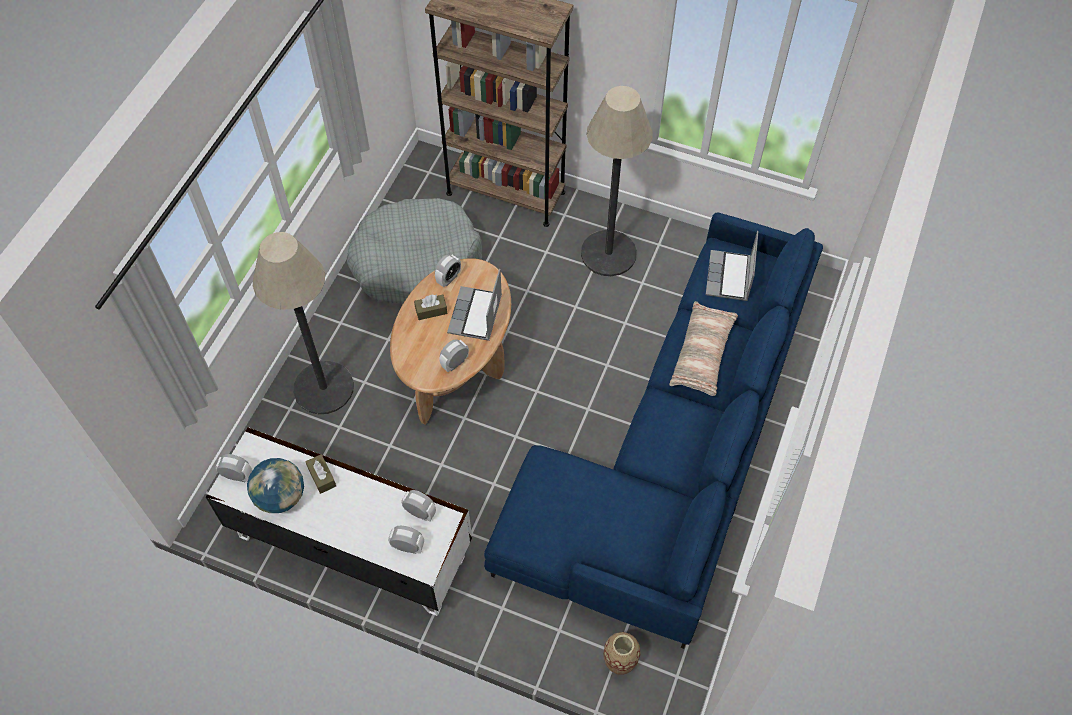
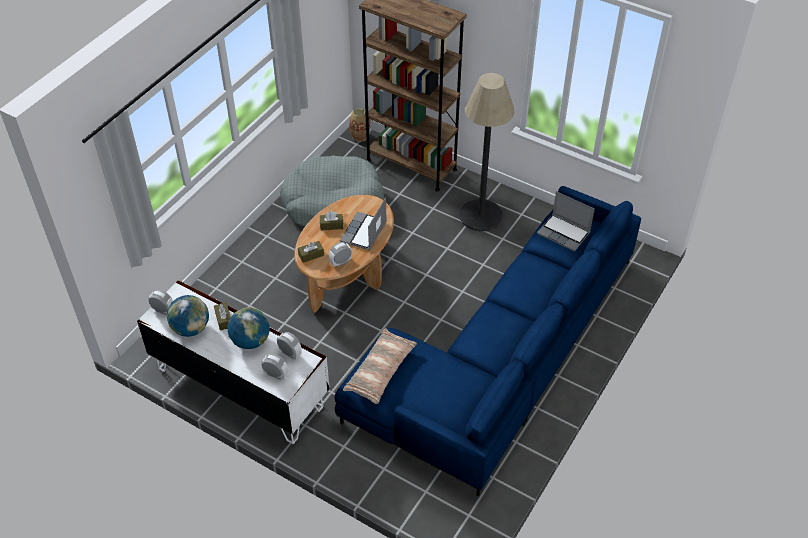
camera: 10 degrees right, 10 degrees down
(323, 388) = (244, 278): floor lamp -> none
(364, 503) = (250, 341): none -> globe
(413, 358) = (311, 255): none -> brown tissue box
(448, 279) = (349, 206): alarm clock -> none
(620, 660) = (426, 497): vase -> vase (360, 136)
(703, 354) = (531, 282): pillow -> pillow (381, 371)
(729, 277) = (564, 233): laptop -> laptop turned 75 degrees counterclockwise

